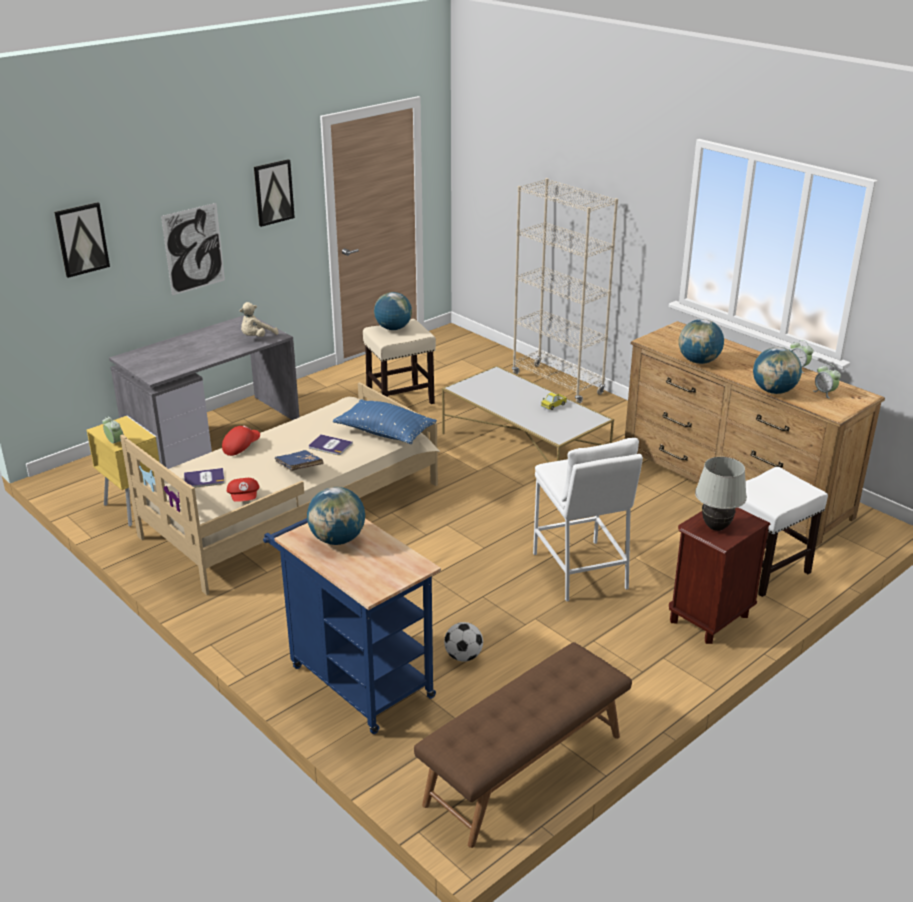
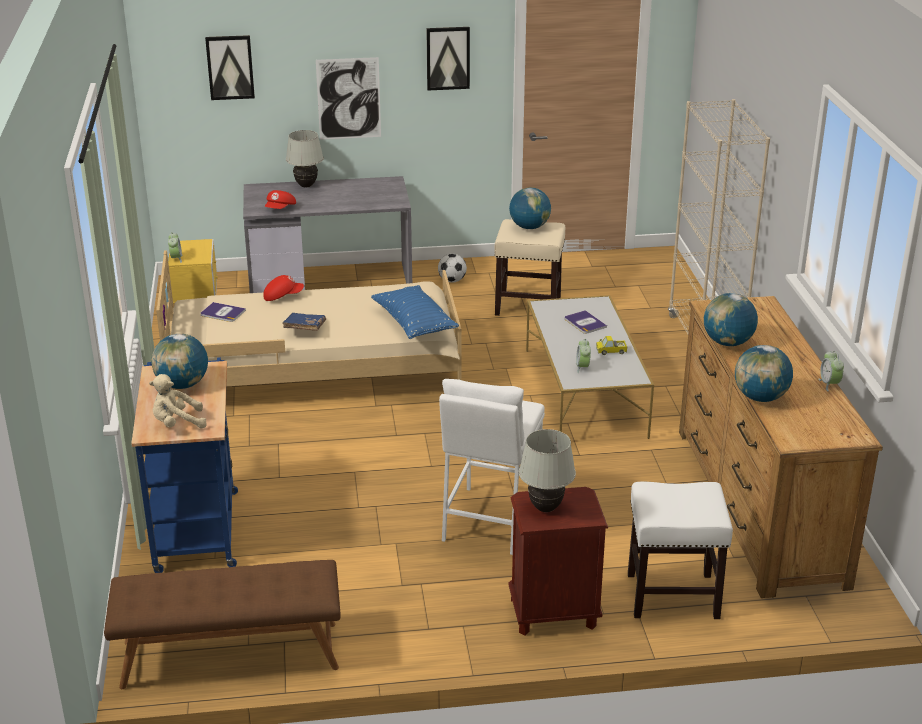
camera: 35 degrees right, 0 degrees up
(173, 343) = (306, 186): none -> white table lamp
(244, 498) = (232, 339): red cap -> red cap (280, 209)
(257, 337) = (379, 200): beige plush toy -> beige plush toy (177, 424)
(330, 446) = (353, 319): book -> book (584, 323)
(463, 656) = (297, 547): football -> football (452, 280)
(824, 393) = (816, 418): alarm clock -> alarm clock (582, 367)

